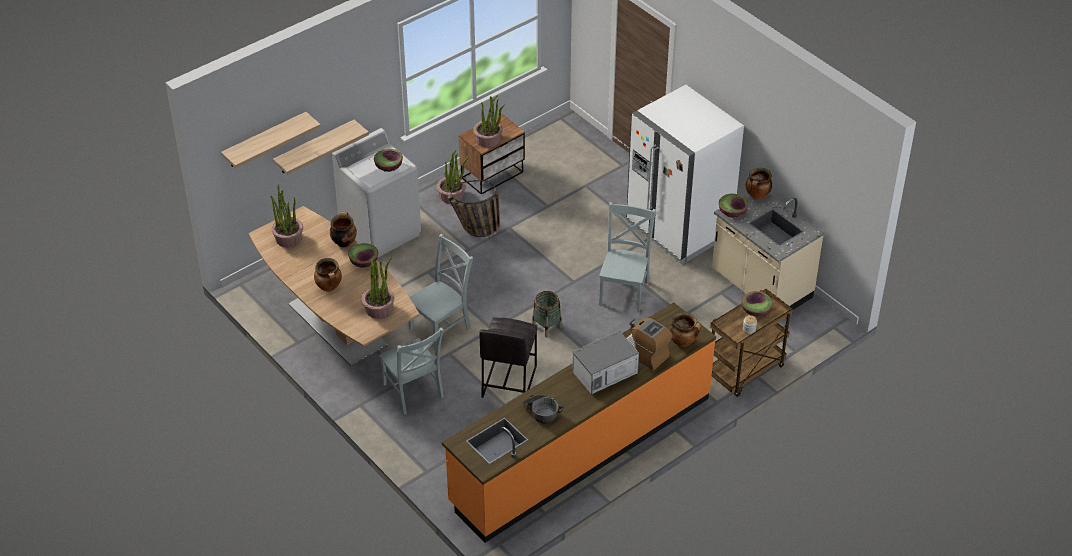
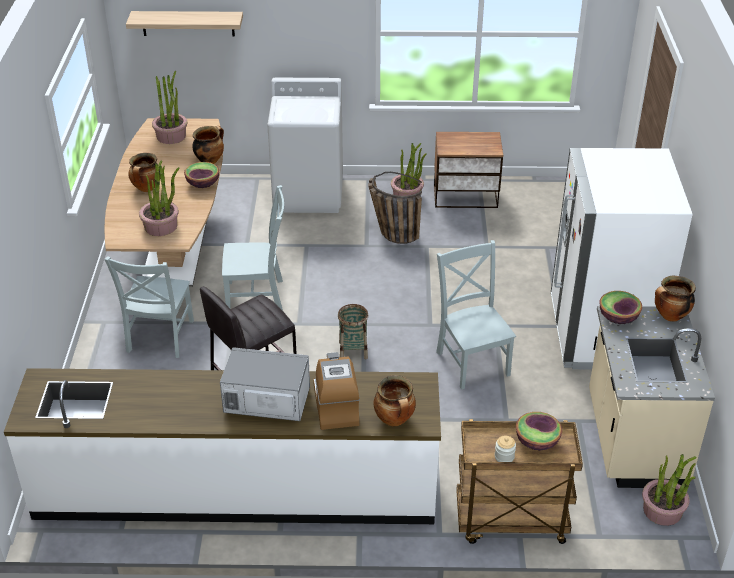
camera: 40 degrees right, 5 degrees down
(314, 147) = (252, 62): shelf -> none
(389, 167) = (312, 113): bowl -> none
(488, 139) = (459, 146): potted plant -> potted plant (662, 511)
(540, 412) = (152, 399): cooking pot -> none
(581, 450) = (236, 490): orange counter -> white counter
(624, 291) = (472, 361): grey chair -> grey chair turned 75 degrees counterclockwise

